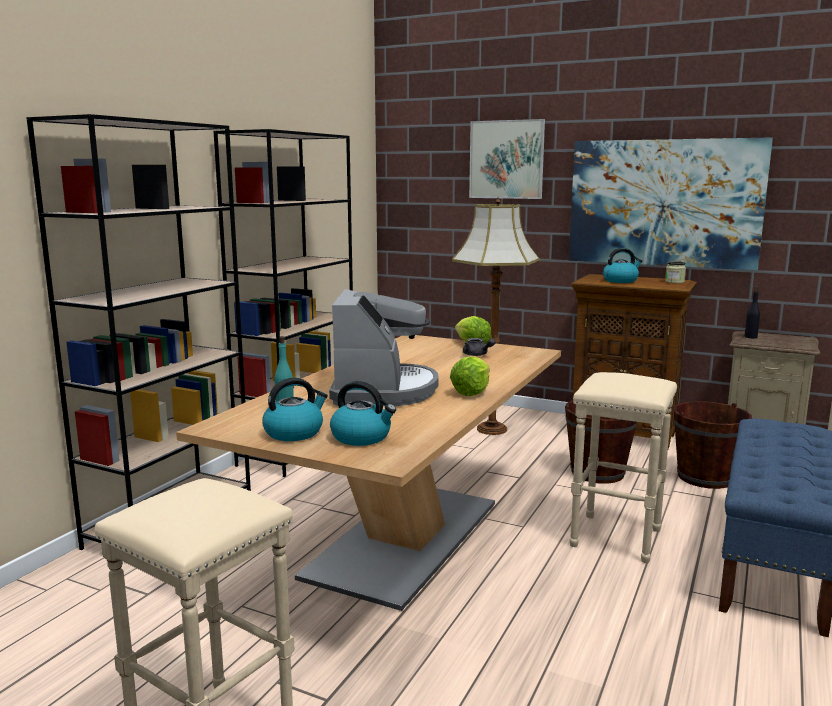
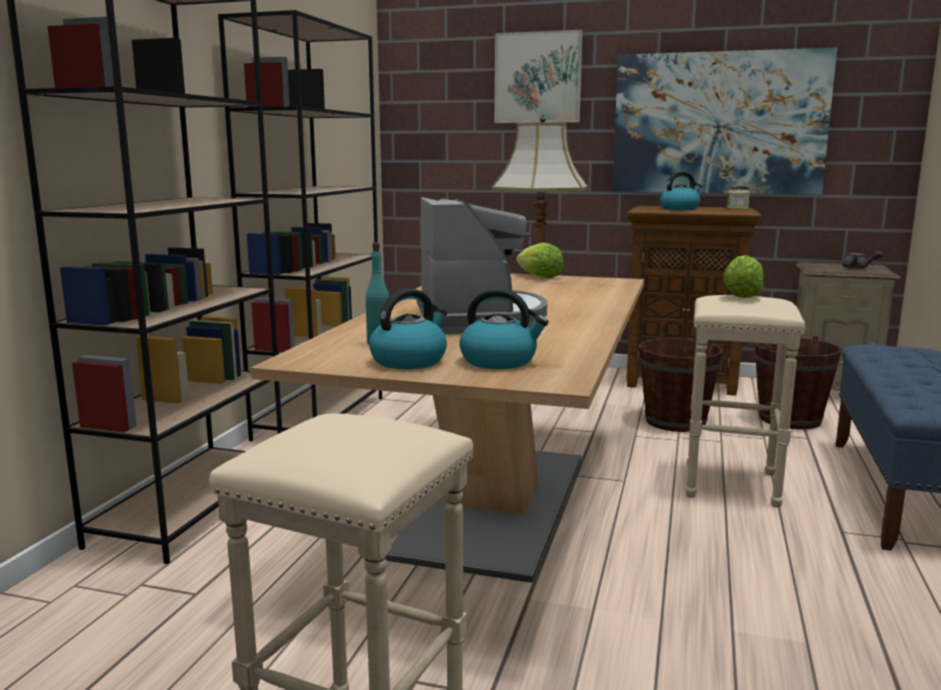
camera: 10 degrees left, 0 degrees up
(472, 392) = (586, 316): lettuce -> lettuce (742, 295)
(477, 355) = (556, 285): grey teapot -> grey teapot (858, 268)
(750, 337) = (819, 266): black bottle -> none

